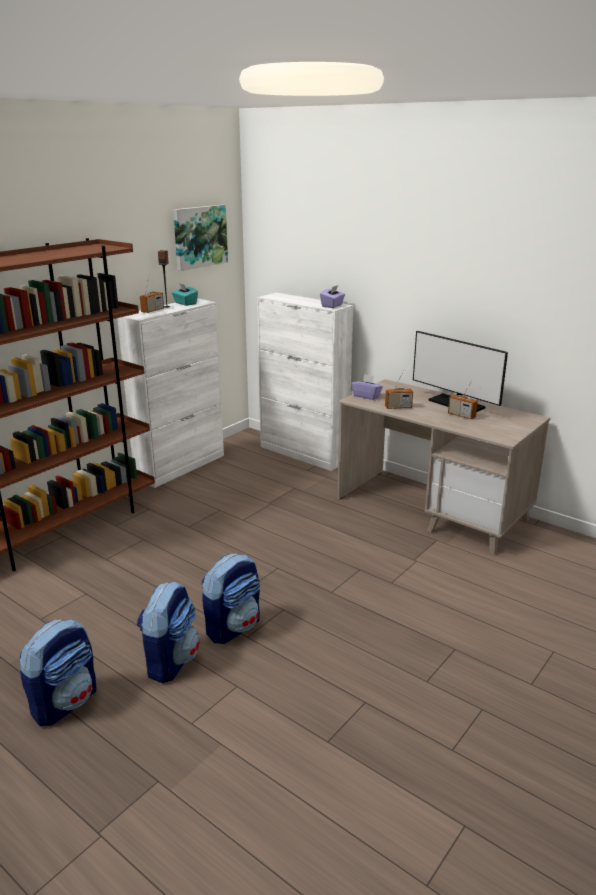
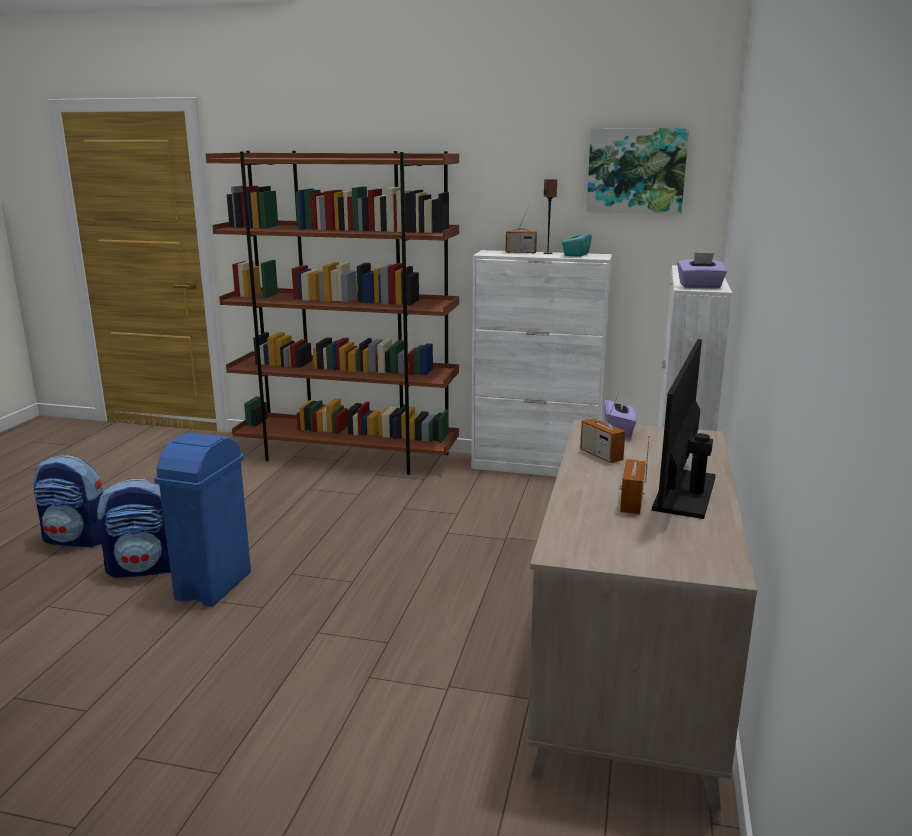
camera: 65 degrees right, 5 degrees down
(233, 627) = (215, 585): backpack -> blue trash can

